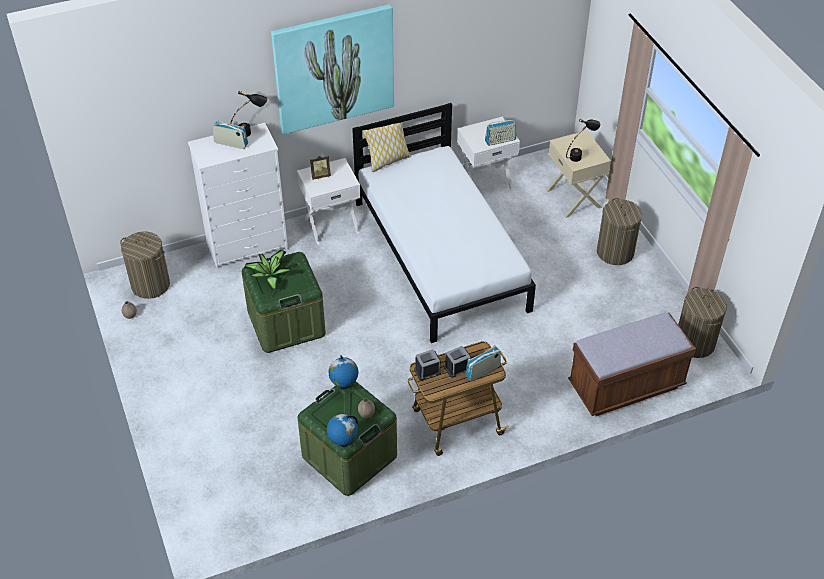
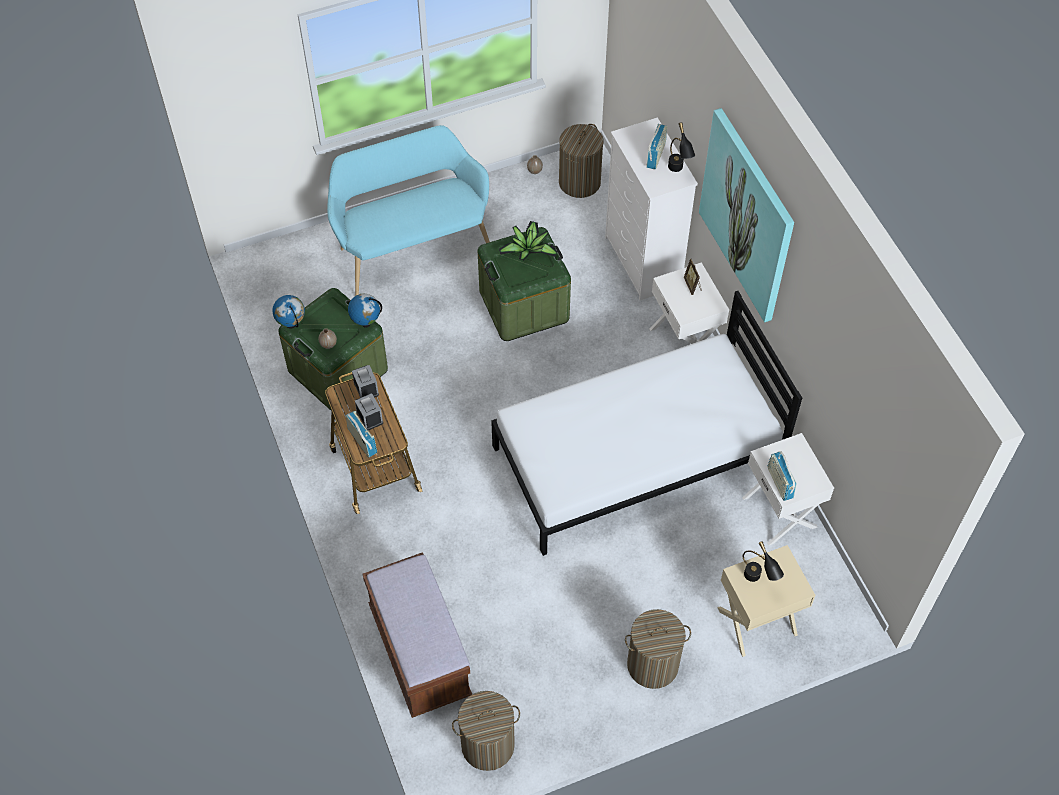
camera: 90 degrees right, 10 degrees up
(209, 405) = (412, 247): none -> turquoise bench
(387, 161) = (740, 361): pillow -> none

